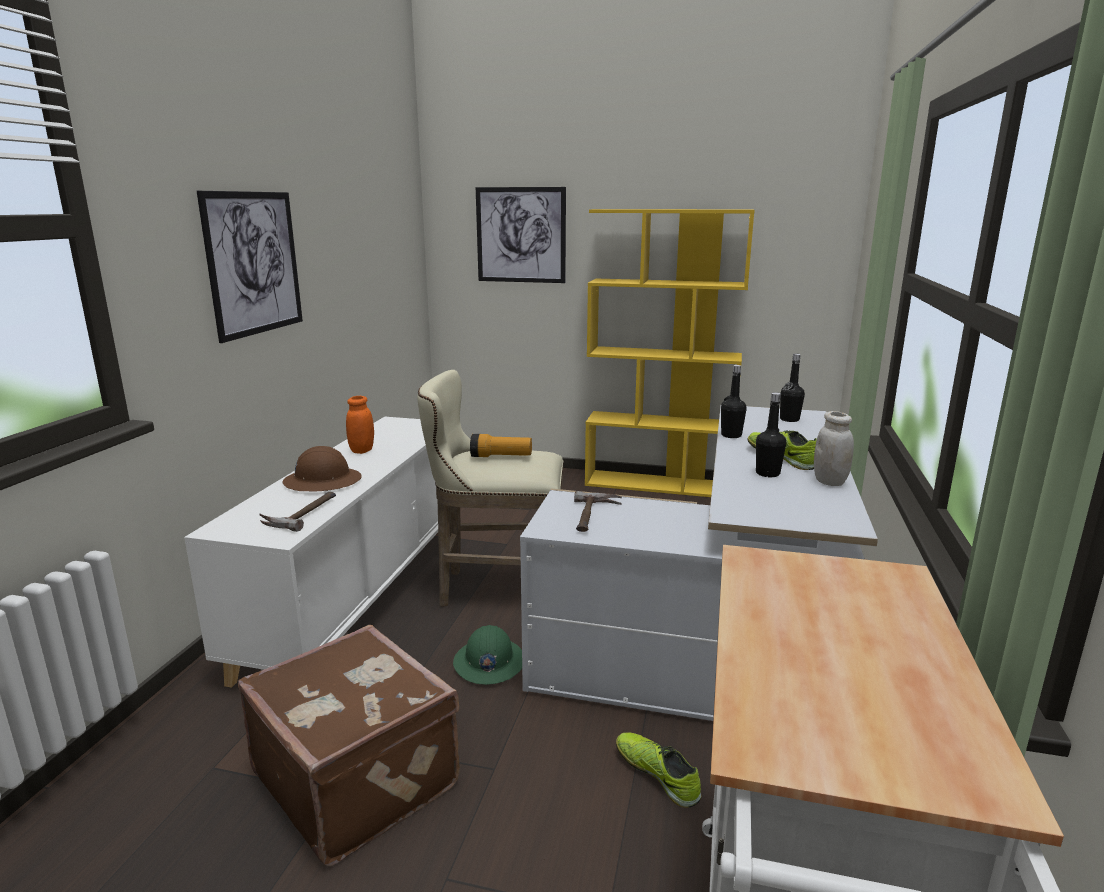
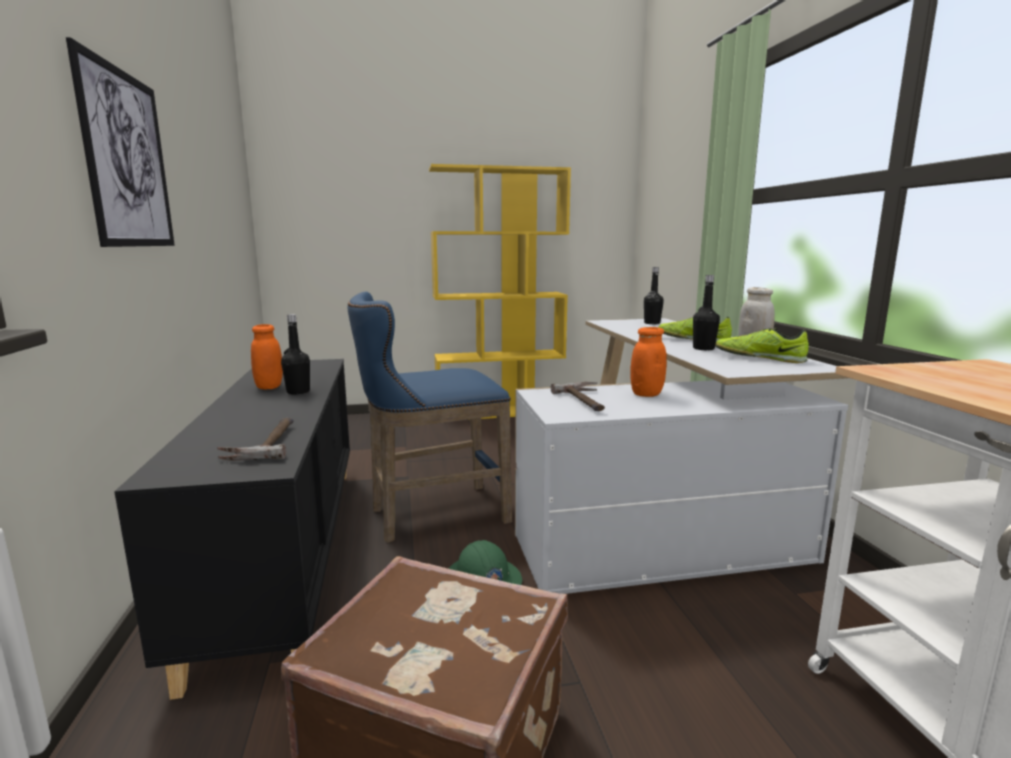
camera: 25 degrees left, 5 degrees down
(322, 481) = (255, 415): brown hard hat -> none
(361, 594) = (286, 551): white cabinet -> black cabinet
(496, 589) = (431, 515): beige stool -> blue stool
(501, 457) = (435, 373): flashlight -> none
(521, 235) = (355, 192): picture -> none
(657, 774) = (724, 634): shoe -> shoe (759, 358)
(665, 518) = (646, 394): none -> orange jar
(731, 435) = (631, 333): black bottle -> black bottle (298, 392)

